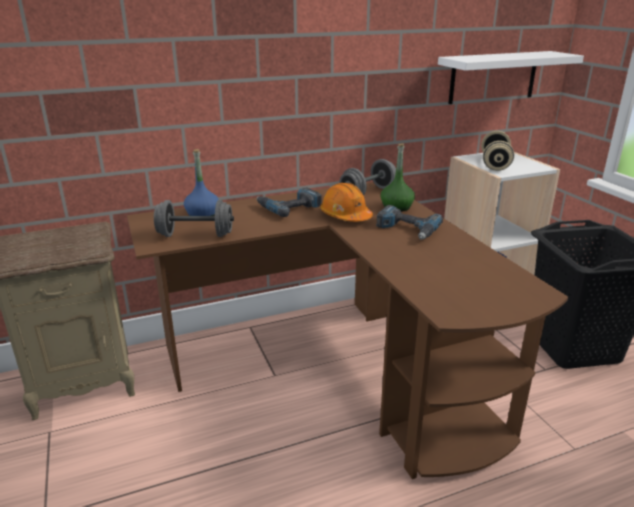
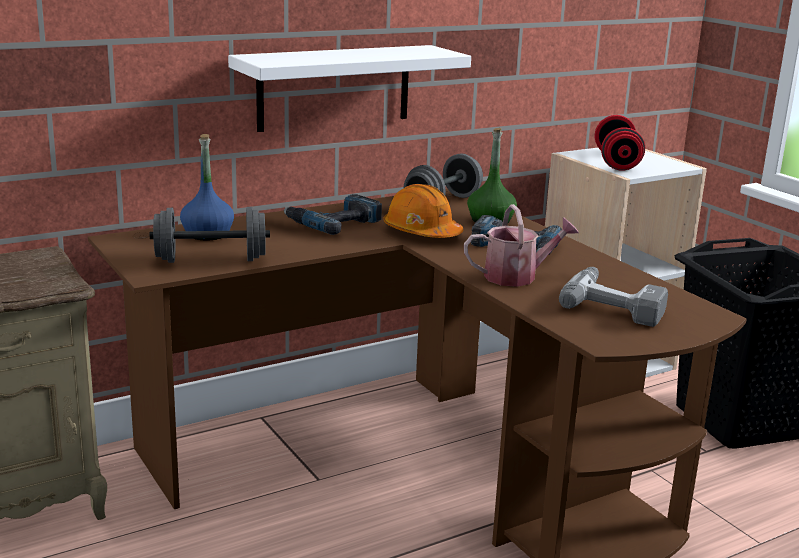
camera: 10 degrees left, 5 degrees down
(401, 254) = (517, 276): none -> watering can
(467, 280) = (615, 304): none -> power drill
(493, 77) = (606, 39): white shelf -> white shelf (334, 87)
(495, 164) = (616, 162): beige dumbbell -> red dumbbell

